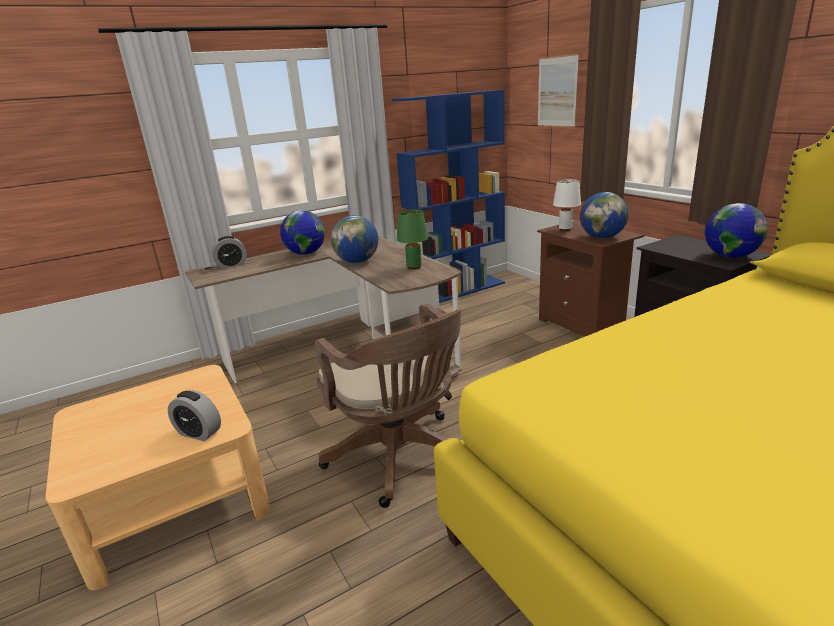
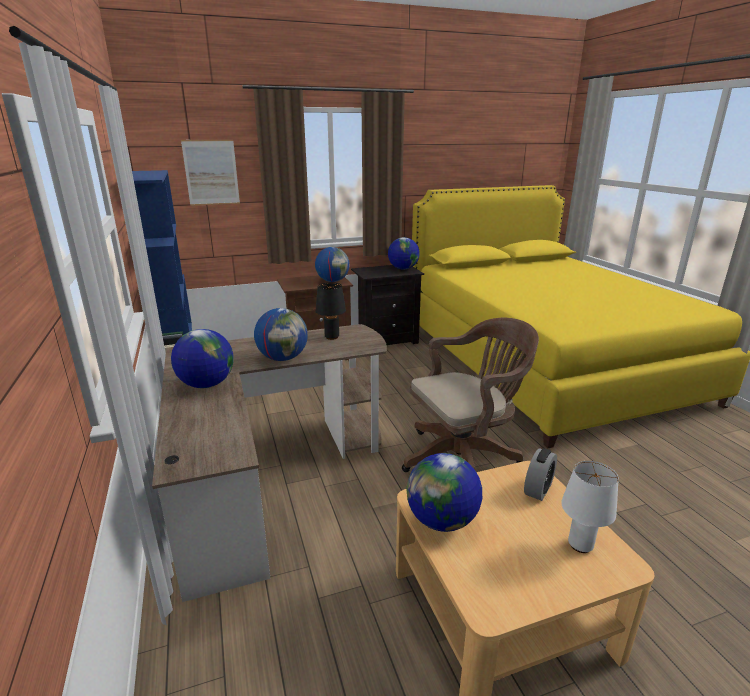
camera: 80 degrees left, 0 degrees up
(173, 386) = (442, 521): none -> globe
(231, 265) = (184, 438): alarm clock -> none
(413, 267) = (331, 337): green table lamp -> black table lamp
(565, 229) = (296, 285): white table lamp -> white table lamp (579, 545)

